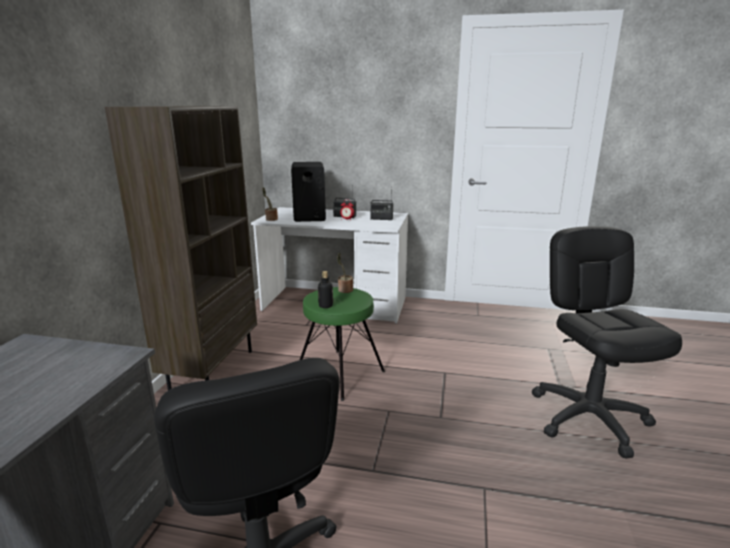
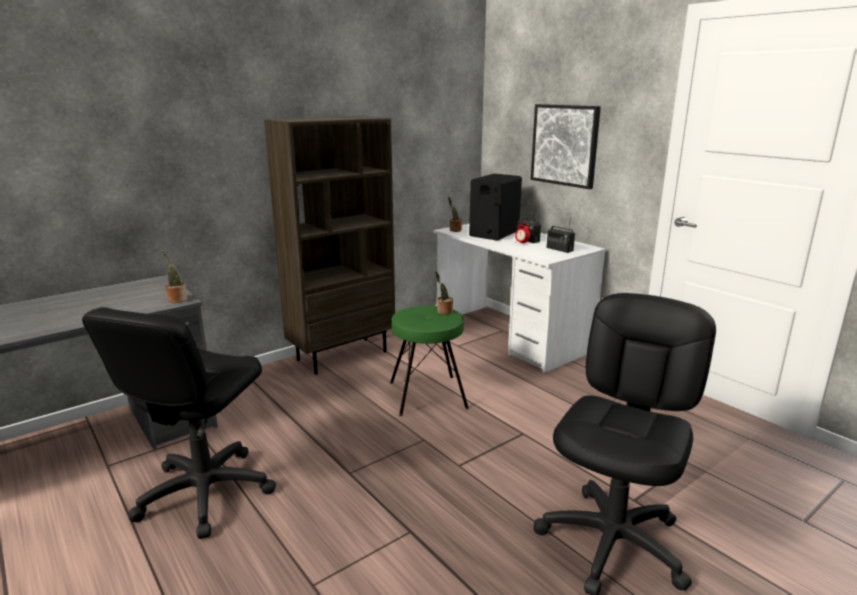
camera: 40 degrees right, 0 degrees up
(112, 357) = (176, 299): none -> potted plant
(325, 306) = (405, 319): bottle -> none
(357, 131) = (565, 145): none -> picture

